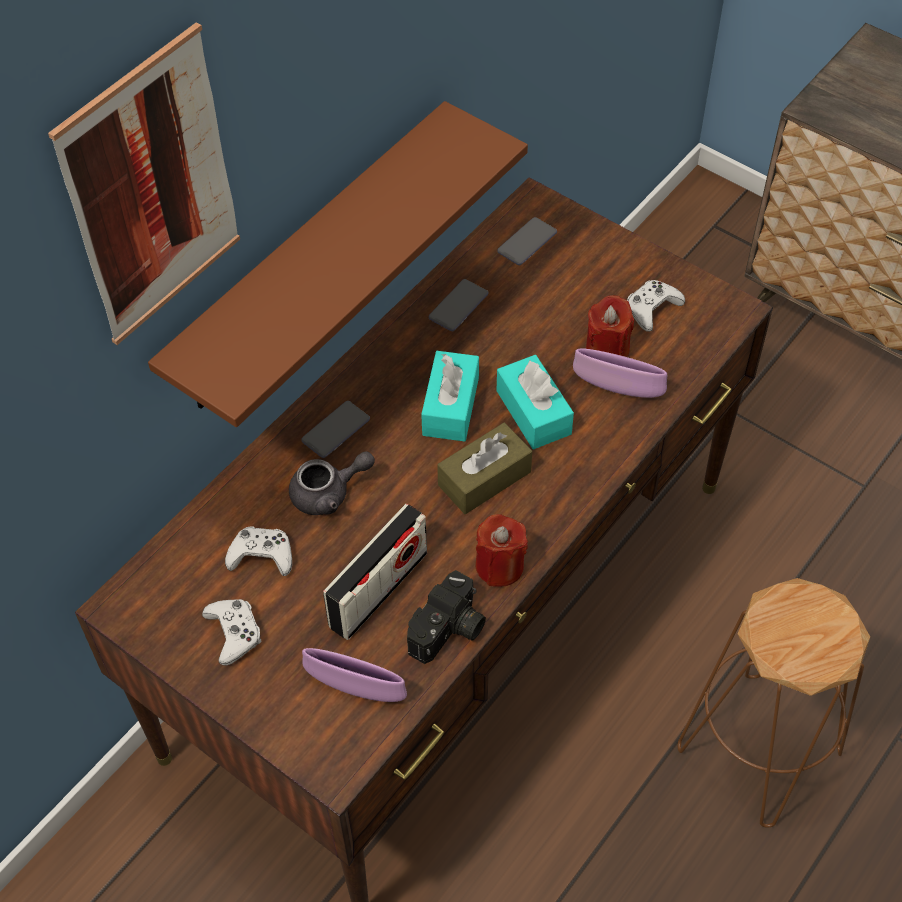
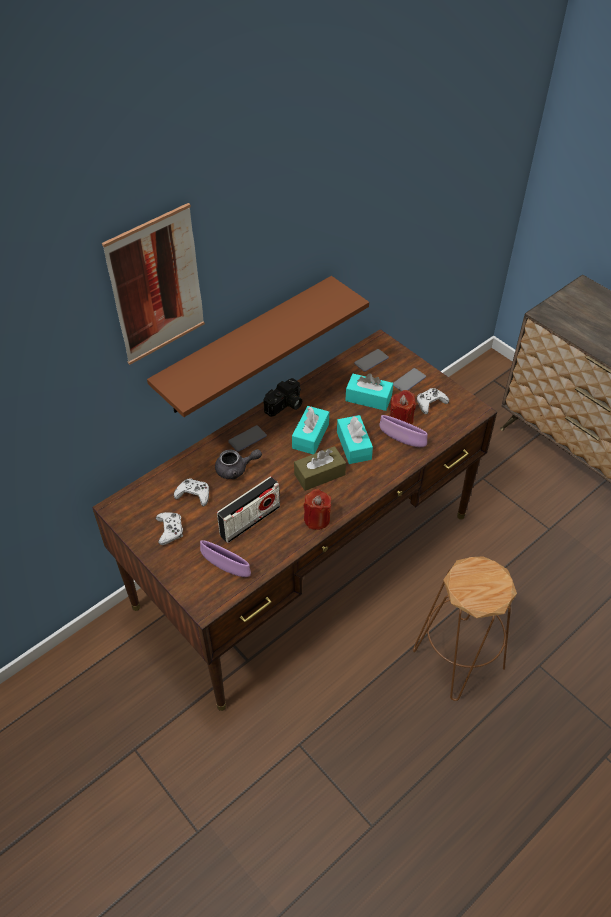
camera: 10 degrees right, 5 degrees down
(449, 631) = (282, 547): camera -> camera (285, 406)
(458, 306) = (327, 387): phone -> phone (409, 381)
(539, 316) = (368, 398): none -> turquoise tissue box

